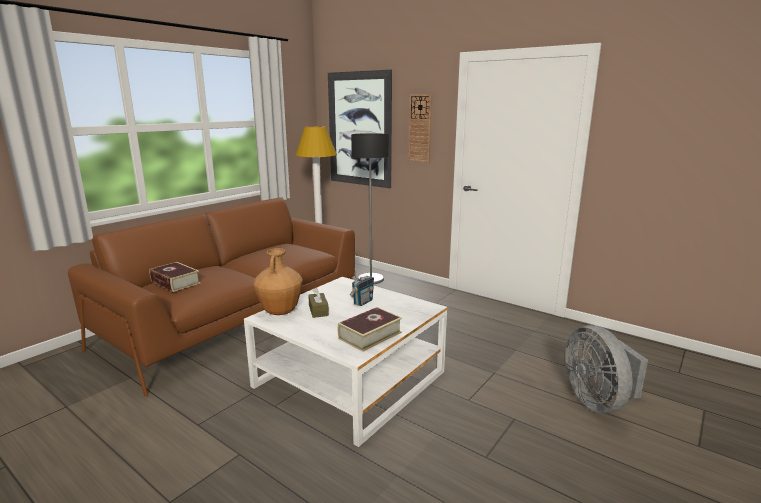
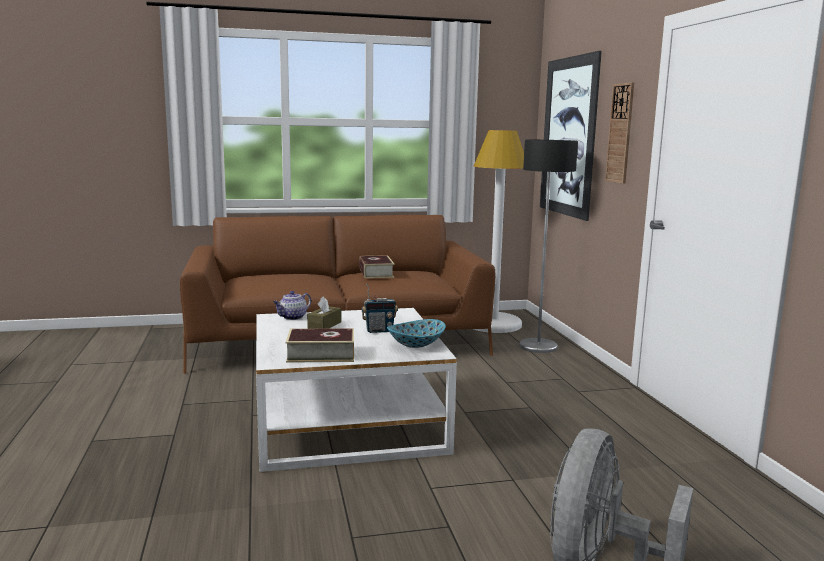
camera: 40 degrees right, 5 degrees down
(175, 282) = (259, 276): book -> book (376, 273)
(280, 312) = (292, 317): brown vase -> teapot
(407, 305) = (416, 344): none -> bowl

